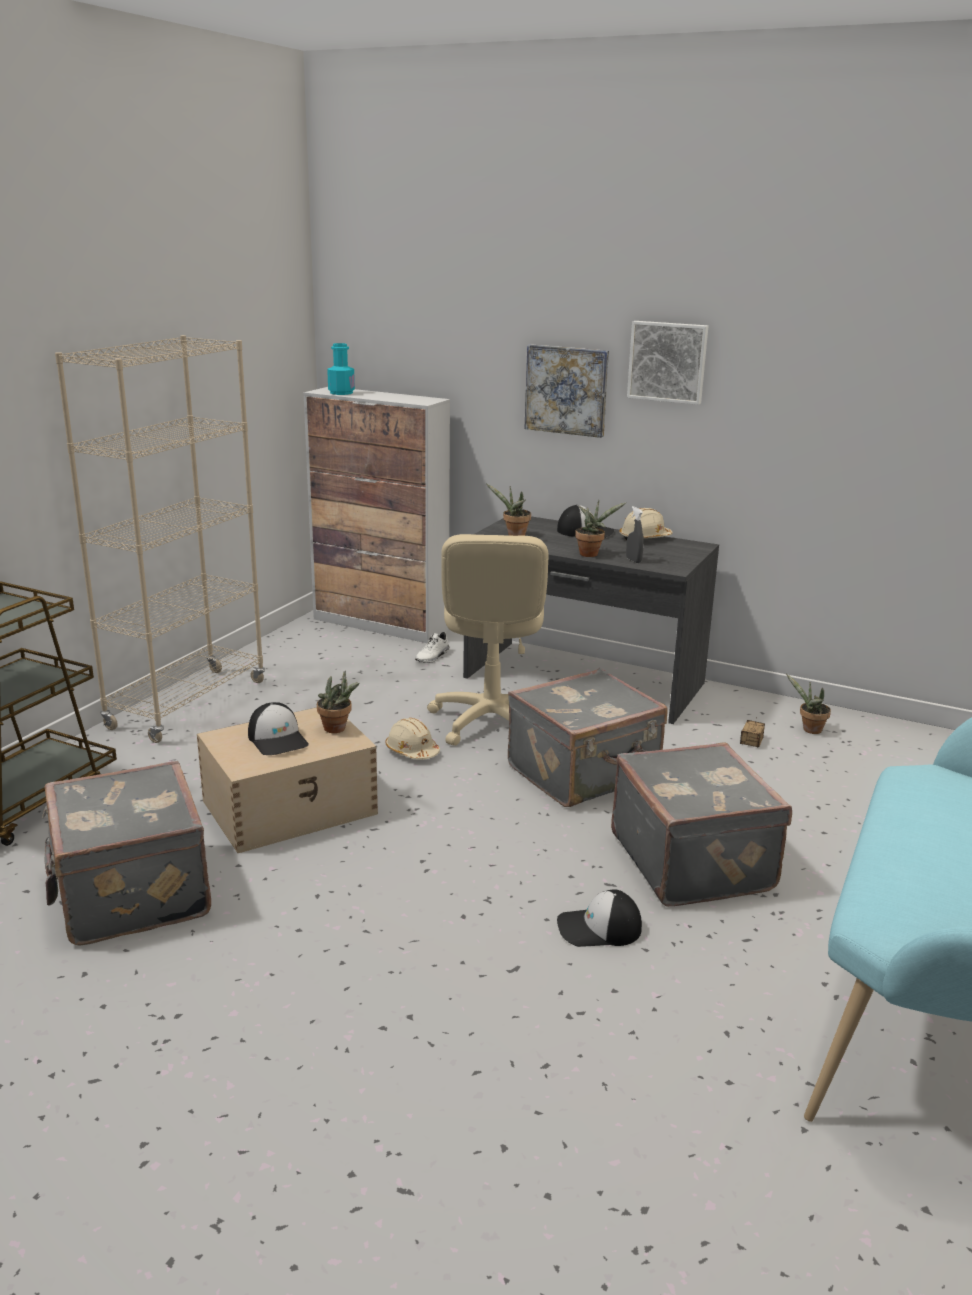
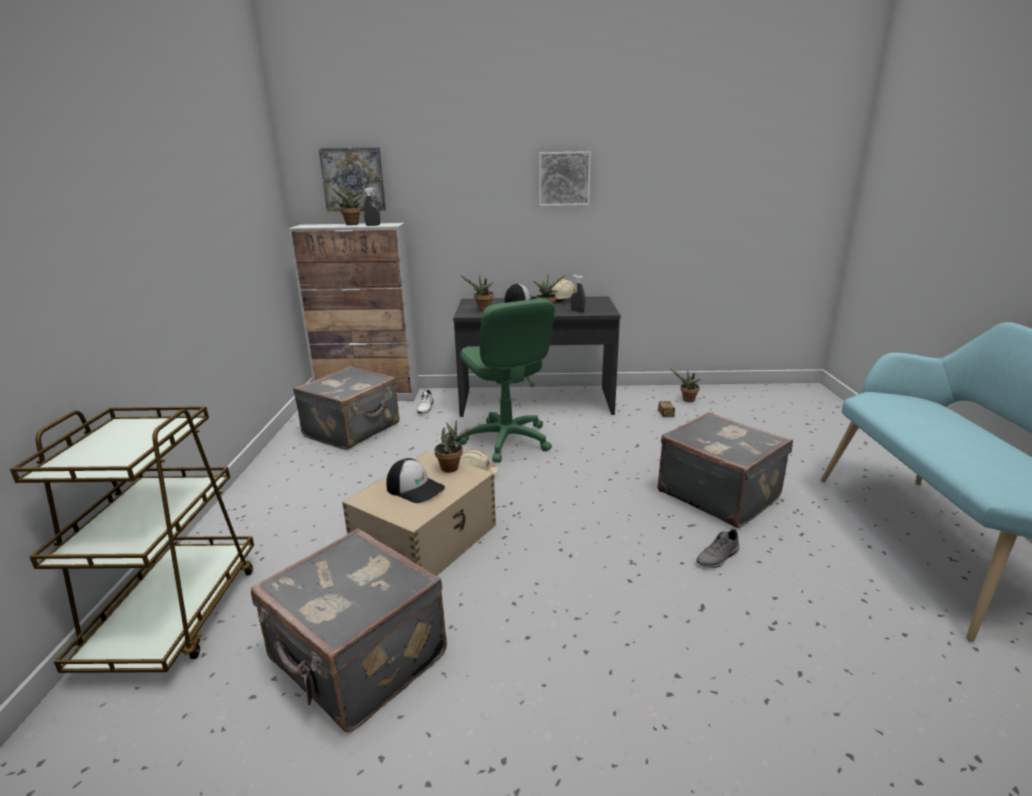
camera: 25 degrees left, 0 degrees up
(188, 704) = (269, 485): beige bookcase -> none
(341, 393) = (319, 226): turquoise bottle -> none
(381, 395) = (352, 224): none -> potted plant
(401, 400) = (373, 225): none -> grey spray bottle
(490, 721) = (506, 440): beige office chair -> green office chair
(567, 390) = (493, 206): picture -> picture (353, 179)
(585, 774) = (599, 458): grey suitcase -> grey suitcase (353, 430)
(598, 928) = (718, 557): cap -> grey shoe

